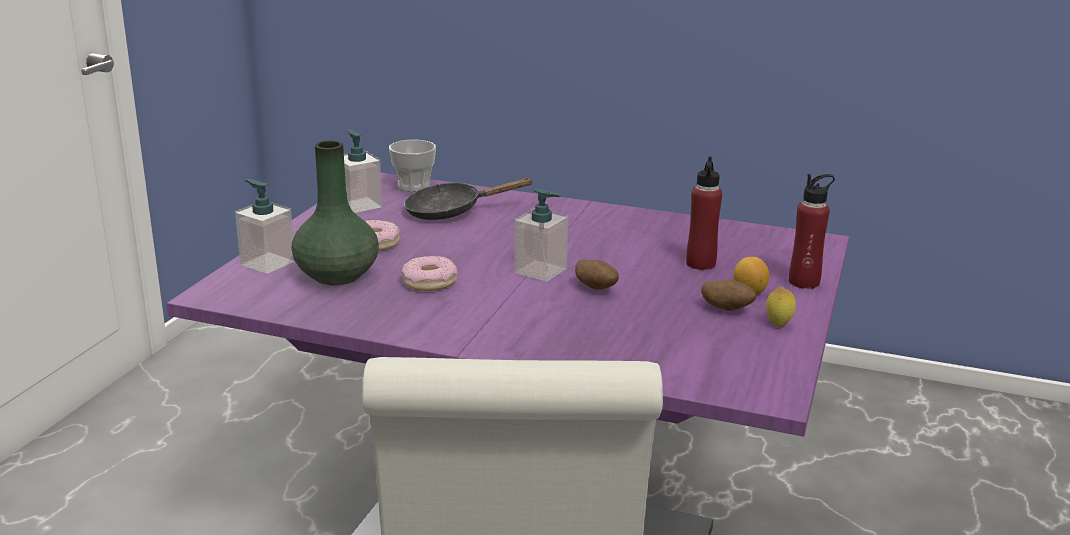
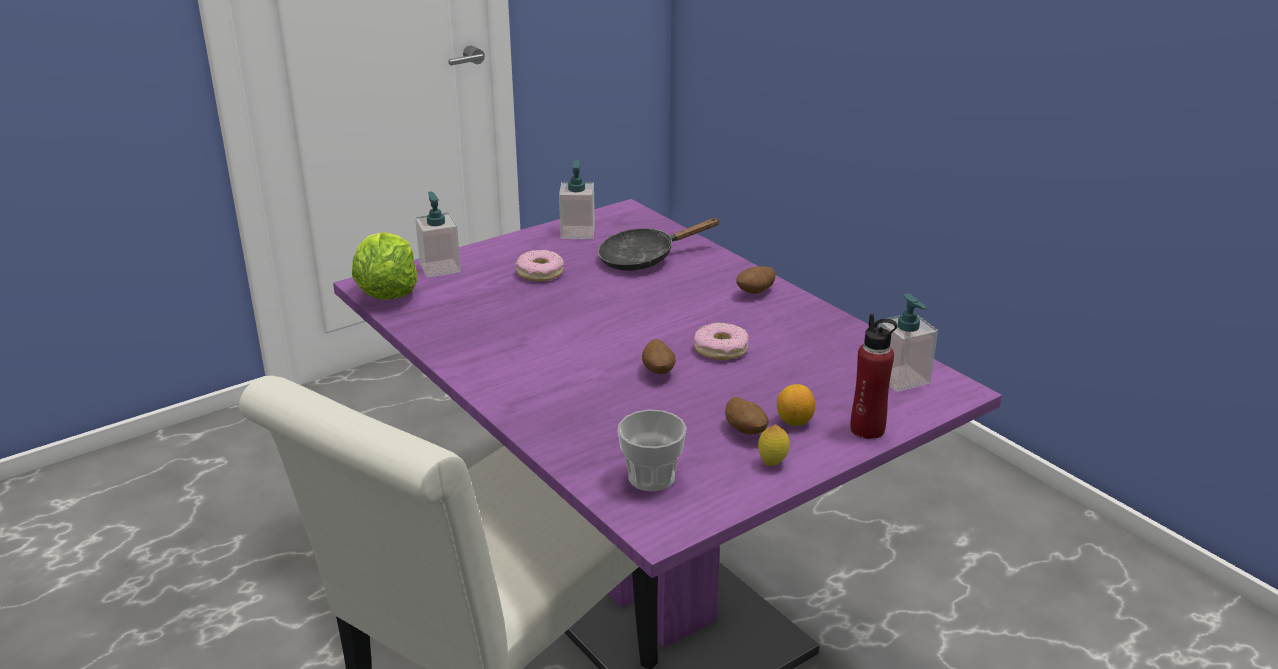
camera: 35 degrees right, 5 degrees up
(244, 296) = (387, 293): none -> lettuce
(336, 275) = (472, 294): green vase -> none
(413, 186) = (647, 224): cup -> cup (651, 478)
(429, 282) = (533, 322): donut -> donut (721, 349)
(451, 211) = (644, 258): black frying pan -> black frying pan turned 45 degrees counterclockwise
(540, 271) = (636, 339): soap dispenser -> soap dispenser (902, 378)
(582, 214) = (755, 293): none -> potato
(700, 264) = (792, 377): red bottle -> none

